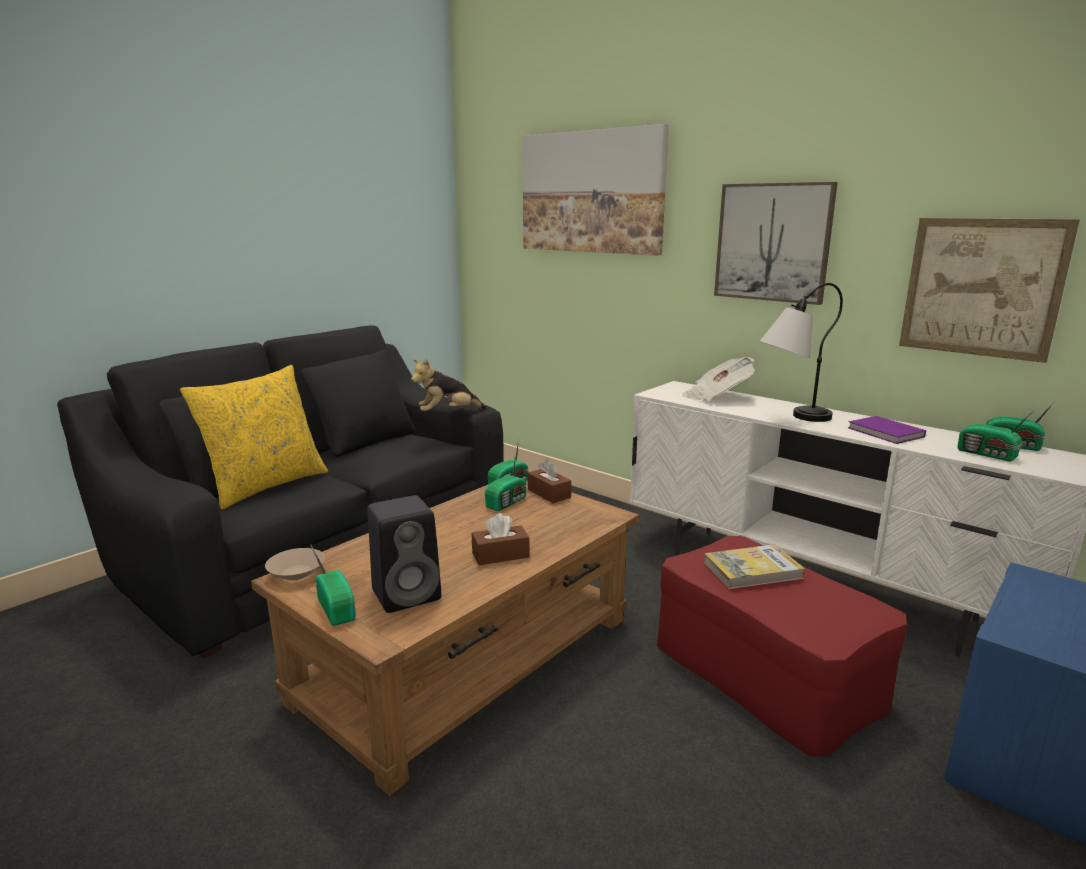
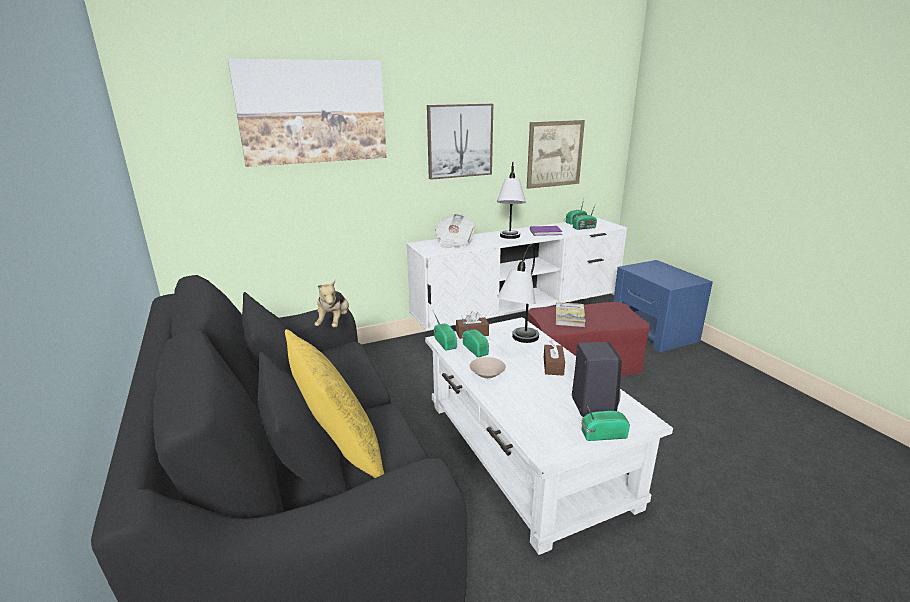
camera: 65 degrees left, 5 degrees up
(296, 574) = (543, 449): beige bowl -> beige bowl (487, 374)
(469, 658) = (524, 451): brown coffee table -> white coffee table
(546, 524) = (518, 344): none -> table lamp

